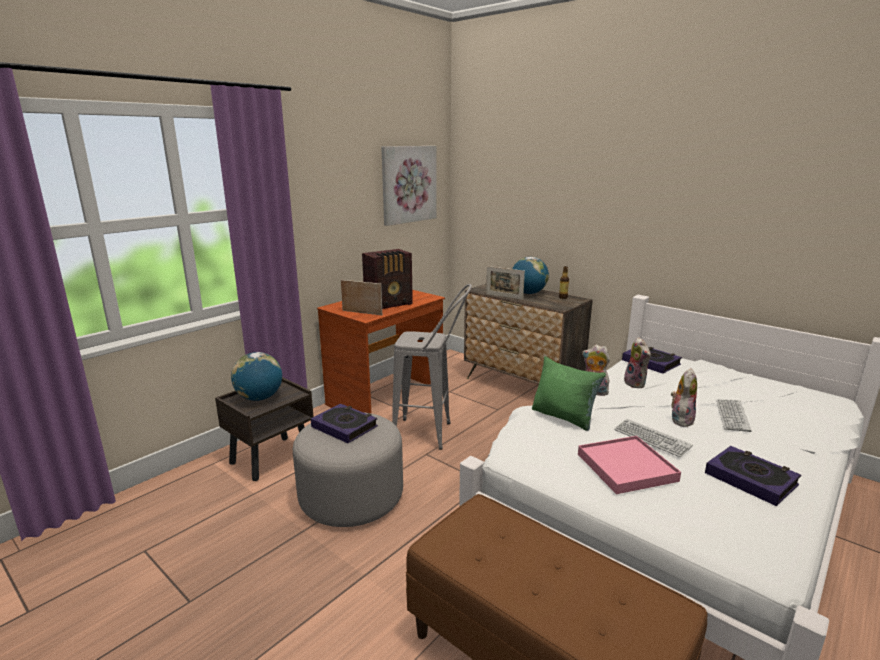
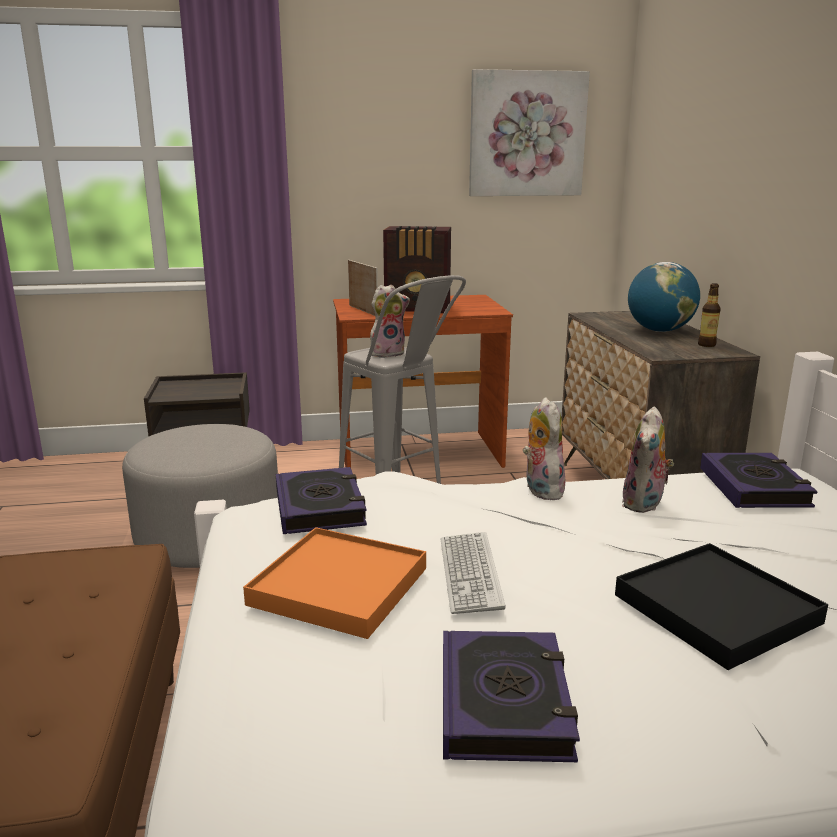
camera: 40 degrees right, 0 degrees up
(259, 398) = (192, 388): globe -> none
(344, 427) = (207, 437): book -> book (320, 507)
(504, 296) = (606, 328): picture frame -> none
(564, 417) = (415, 501): green pillow -> none
(626, 467) = (339, 586): pink tray -> orange tray
(680, 419) = (597, 574): plush toy -> plush toy (388, 353)
(732, 416) = (716, 609): keyboard -> black tray

